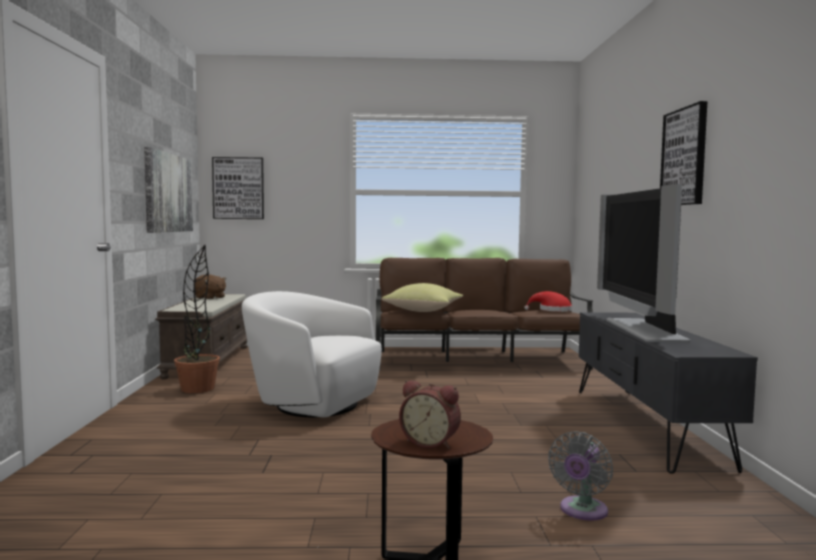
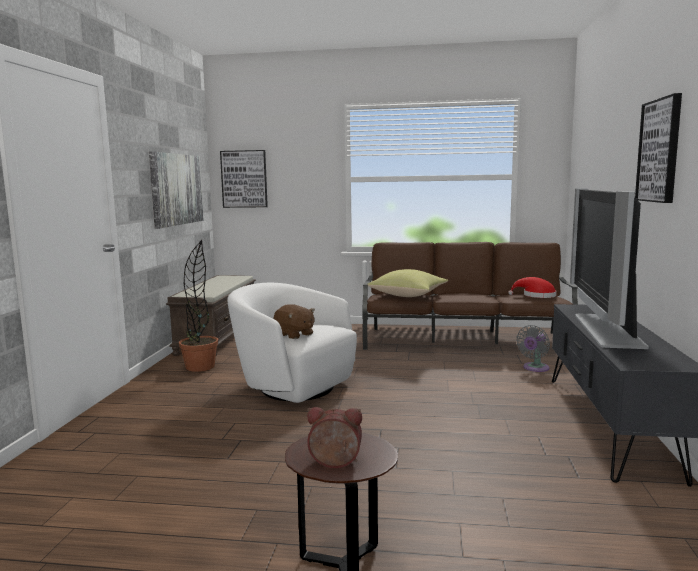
camera: 10 degrees right, 5 degrees up
(210, 297) = (219, 280): brown plush toy -> brown plush toy (294, 335)
(431, 442) = (335, 464): alarm clock -> alarm clock turned 150 degrees clockwise
(582, 511) = (506, 521): grey fan -> grey fan (534, 368)

